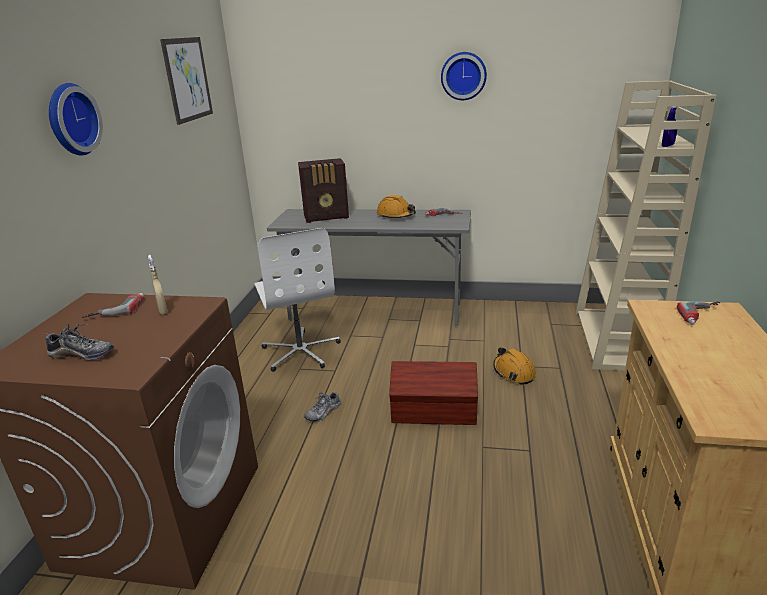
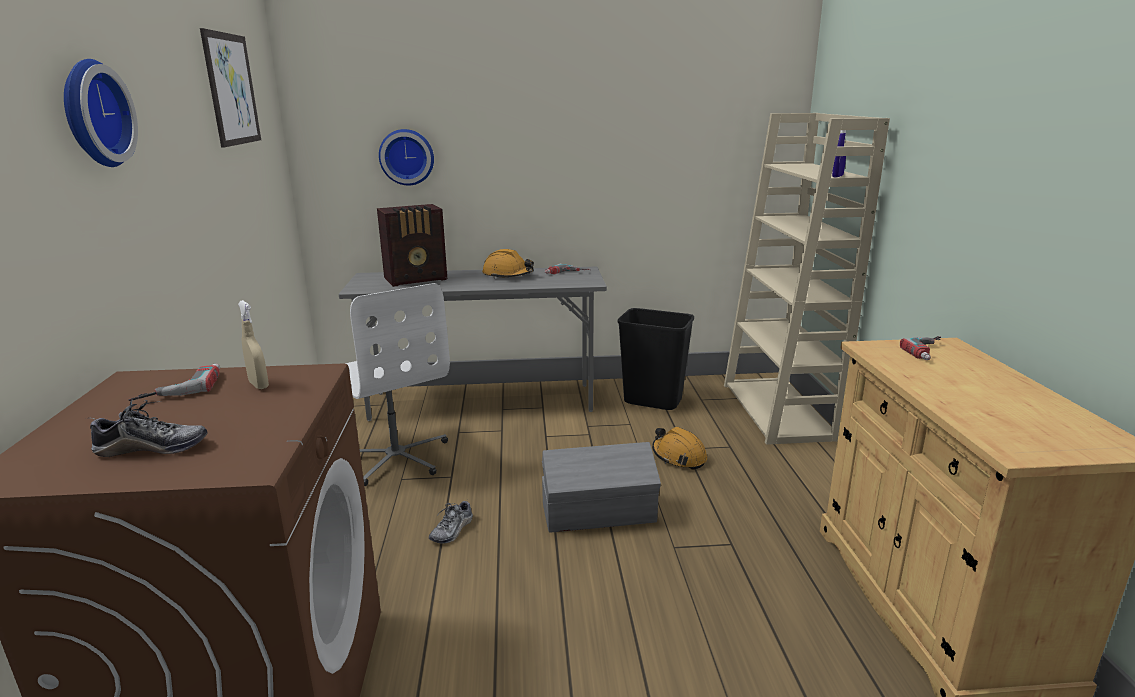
camera: 15 degrees left, 5 degrees down
(434, 413) = (600, 514): brown storage box -> grey storage box
(463, 76) = (584, 104): wall clock -> wall clock (407, 157)
(510, 322) = (653, 401): none -> black trash can

